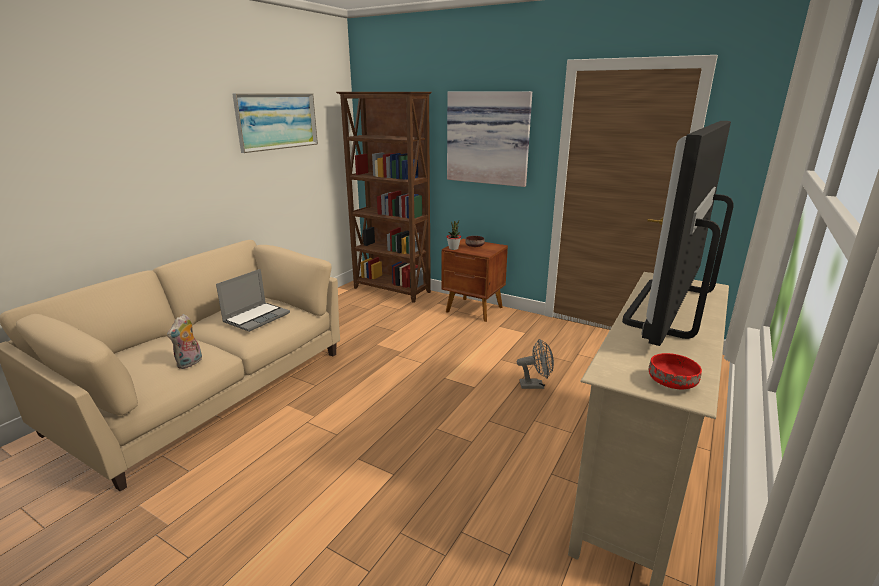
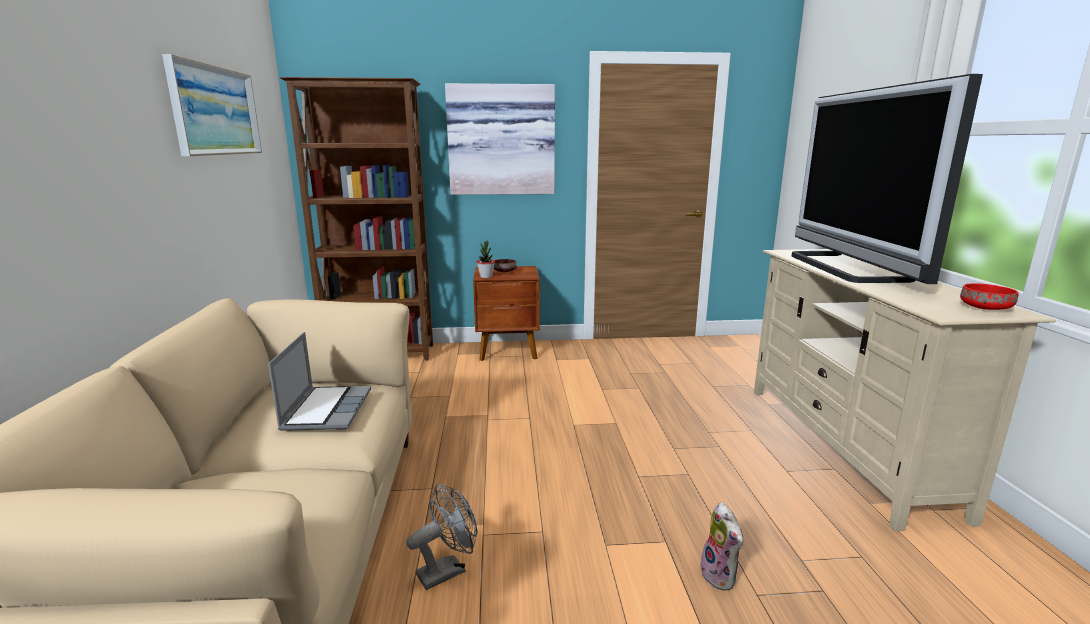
camera: 35 degrees left, 5 degrees down
(190, 363) = (314, 501): plush toy -> plush toy (721, 576)
(535, 385) = (665, 401): grey fan -> grey fan (447, 570)

